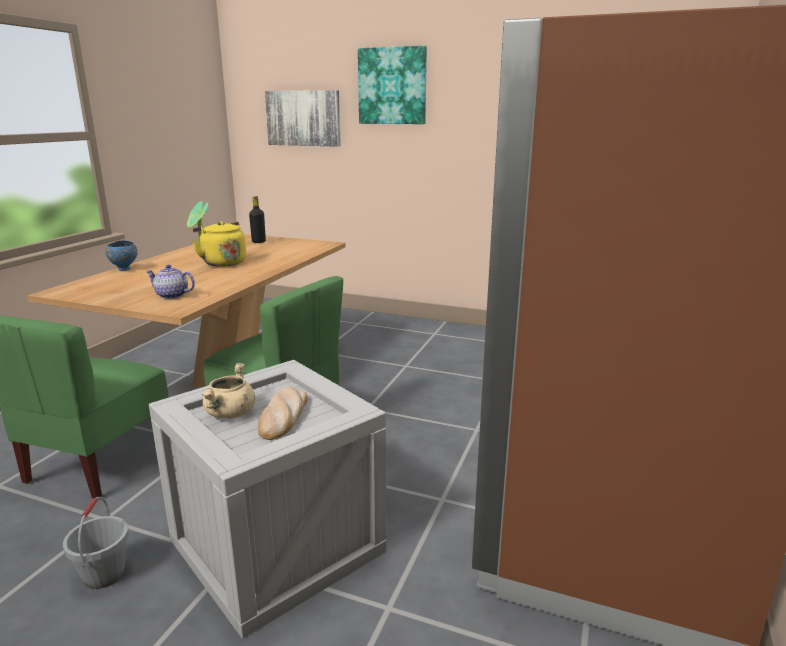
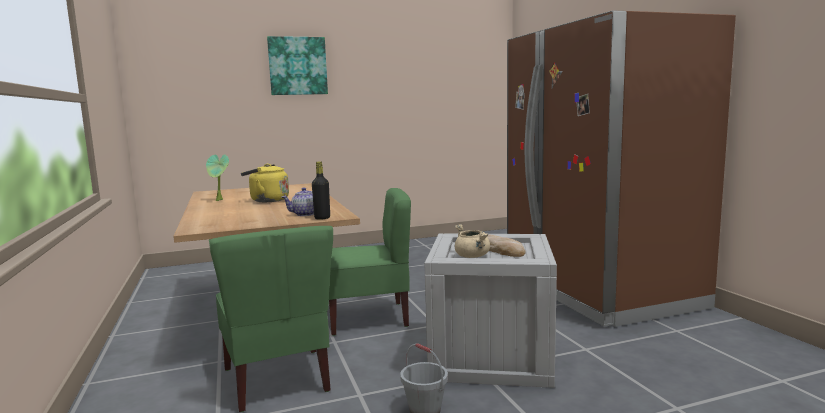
camera: 40 degrees left, 10 degrees down
(124, 269) = (197, 215): blue bowl -> none
(258, 242) = (244, 191): black bottle -> black bottle (322, 218)
(303, 118) = (214, 92): picture -> none

